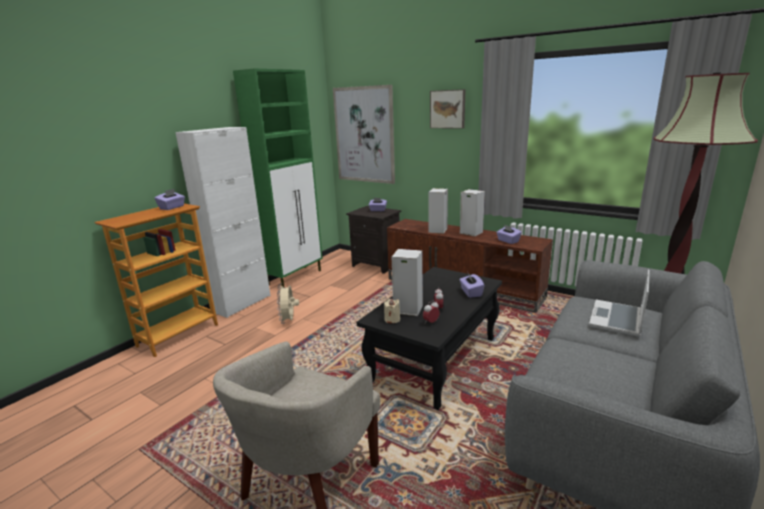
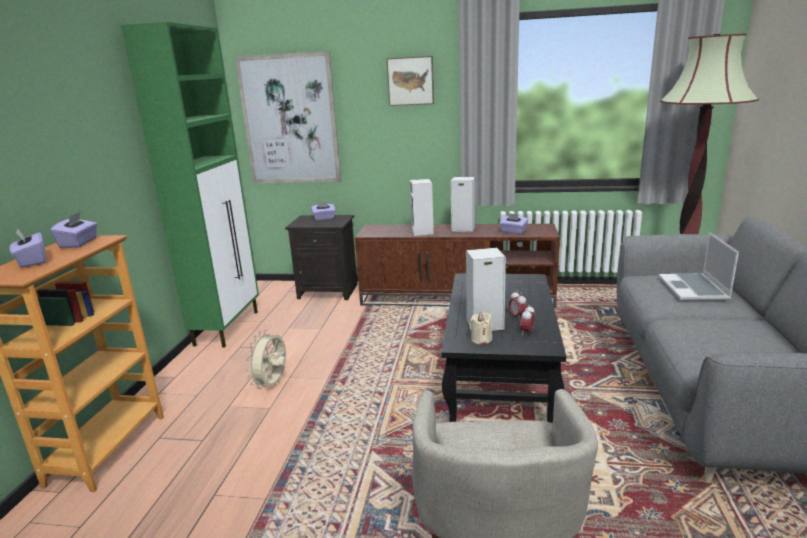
camera: 25 degrees left, 0 degrees up
(242, 303) = (176, 379): white cabinet -> none
(289, 320) = (272, 385): beige fan -> beige fan turned 45 degrees clockwise
(471, 292) = (530, 292): purple tissue box -> purple tissue box (32, 262)

